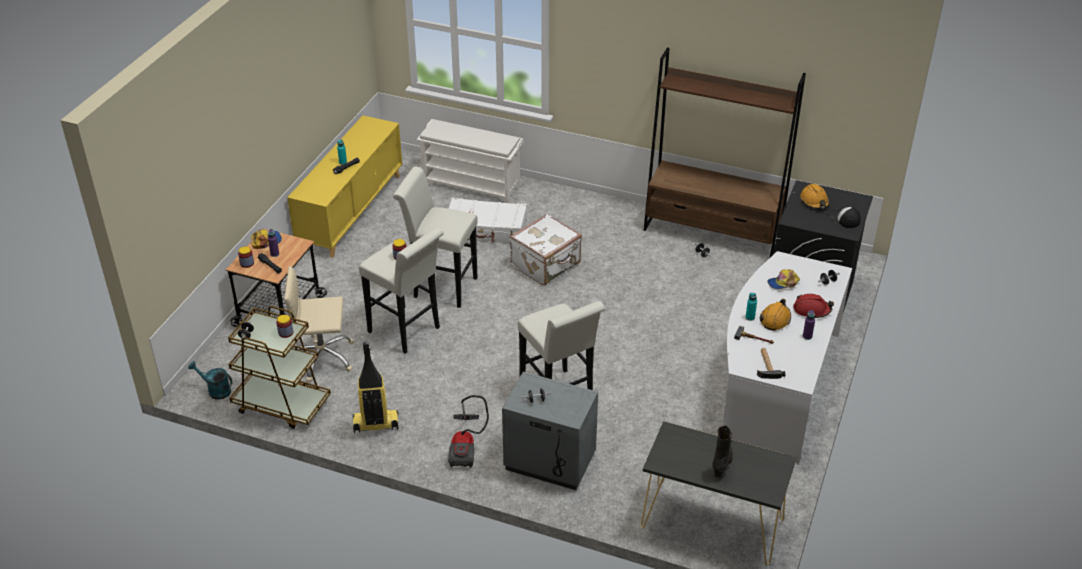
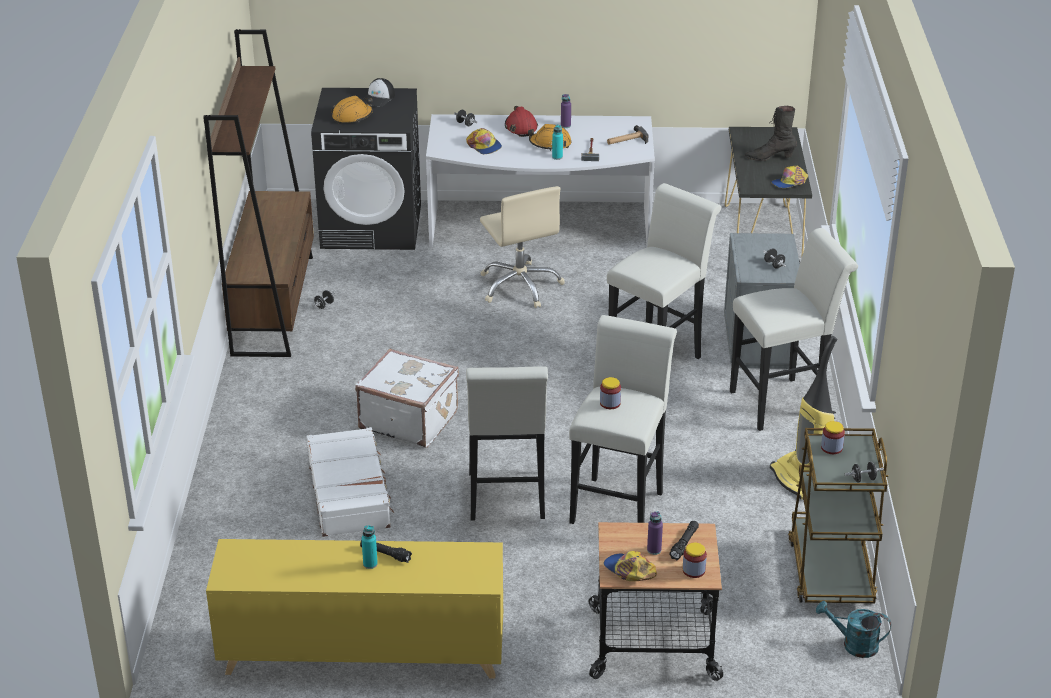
camera: 110 degrees left, 5 degrees down
(215, 390) = (853, 644): turquoise watering can -> turquoise watering can turned 105 degrees clockwise
(322, 358) = (721, 565): beige office chair -> beige office chair (520, 286)
(466, 447) = (783, 402): vacuum cleaner -> white stool
(472, 185) = (233, 537): white shoe rack -> none
(669, 460) = (789, 183): none -> cap

